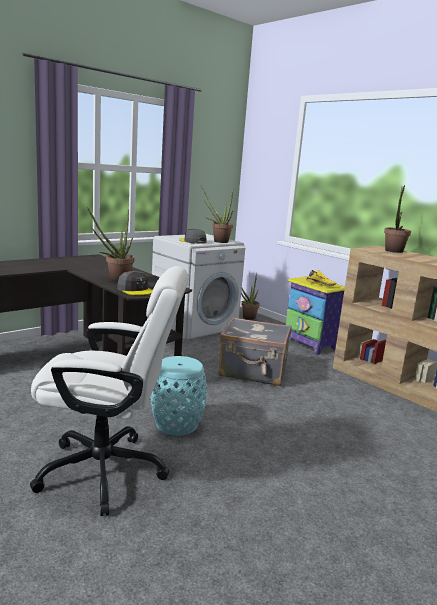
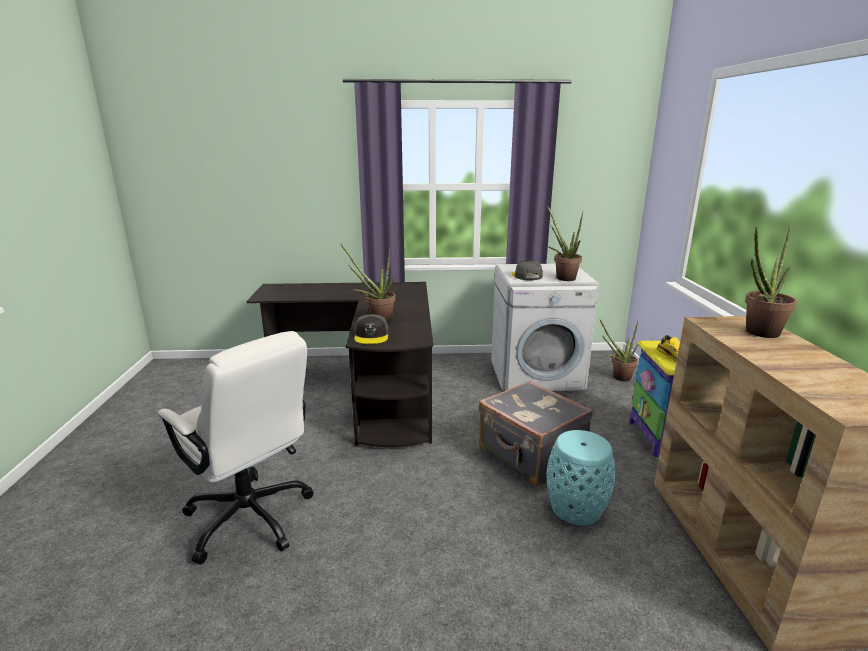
camera: 40 degrees right, 5 degrees up
(177, 425) = (366, 494): turquoise stool -> turquoise stool (576, 508)

